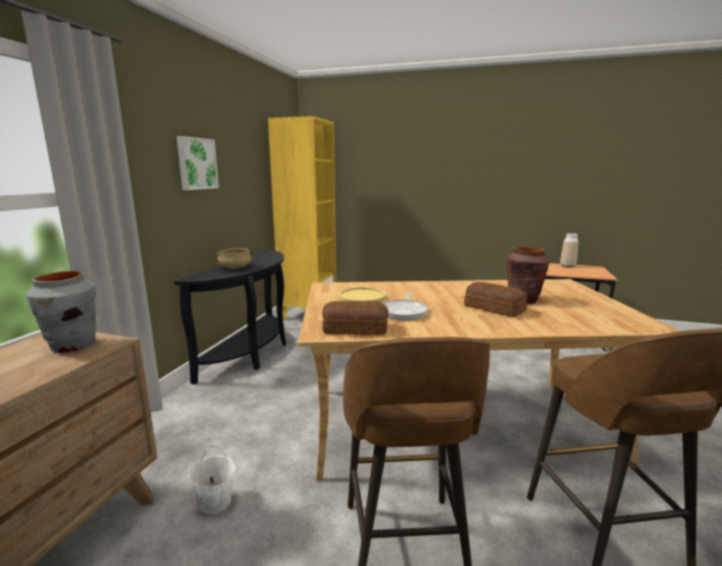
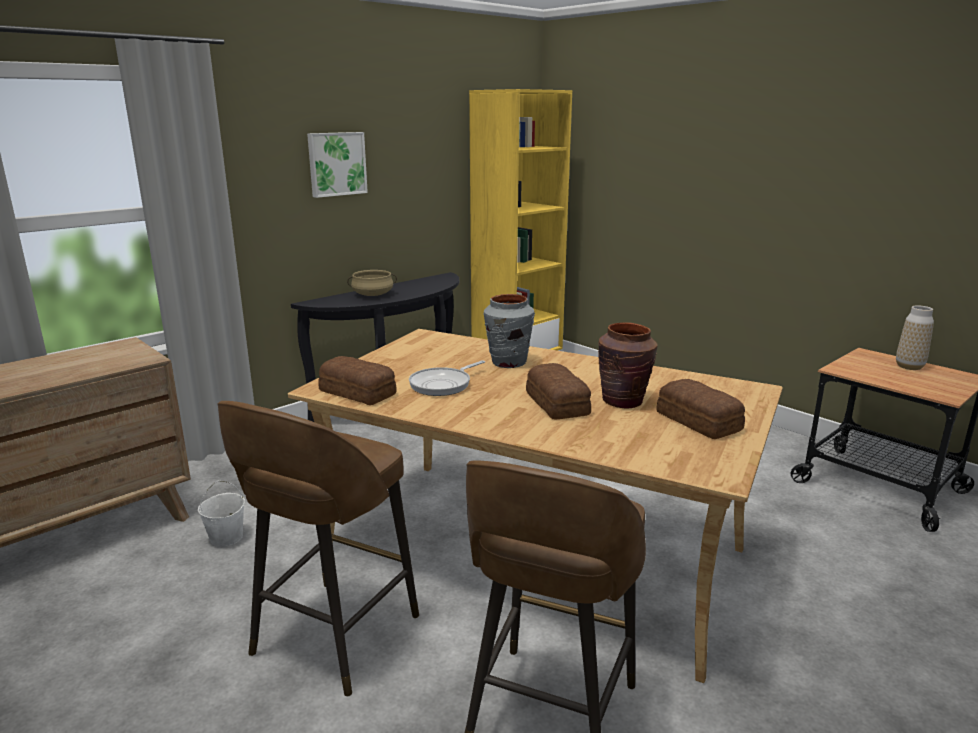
camera: 30 degrees right, 5 degrees up
(73, 346) = (121, 356): grey vase -> grey vase (508, 363)
(361, 297) = (434, 357): yellow plate -> none
(580, 302) = (698, 422): none -> bread

